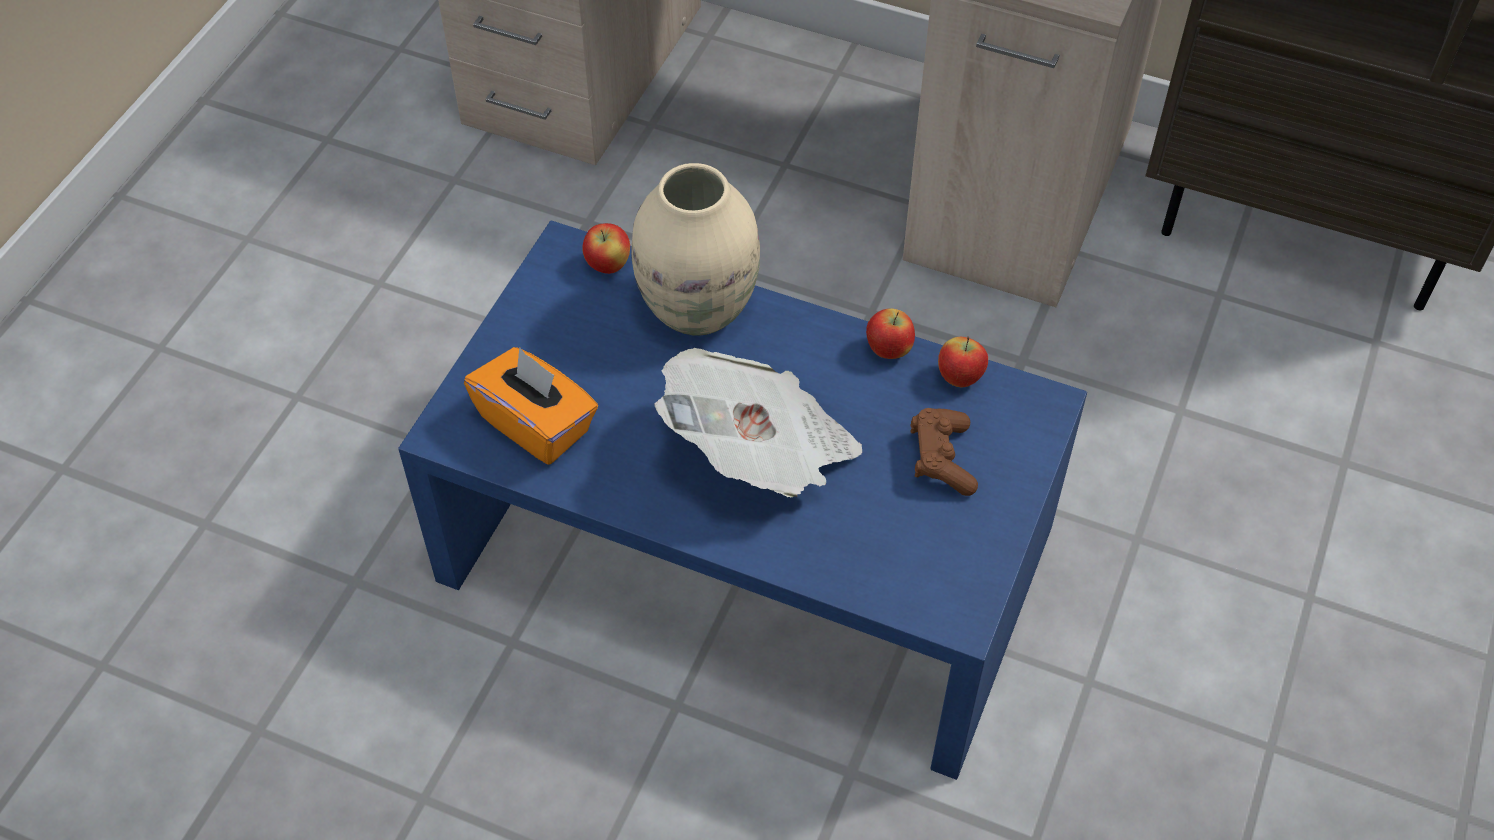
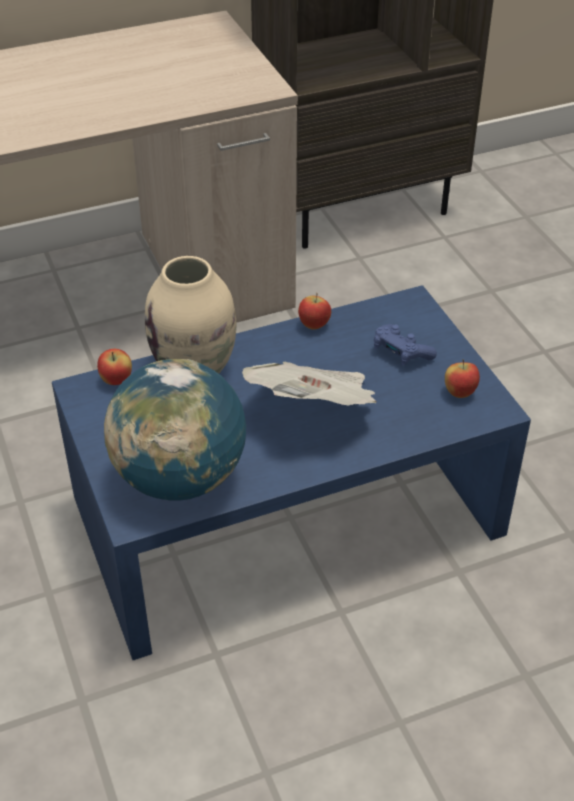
camera: 45 degrees left, 10 degrees down
(537, 424) = (180, 478): orange tissue box -> globe
(941, 459) = (400, 353): brown game controller -> blue game controller
(959, 378) = (362, 315): apple -> apple (459, 393)

